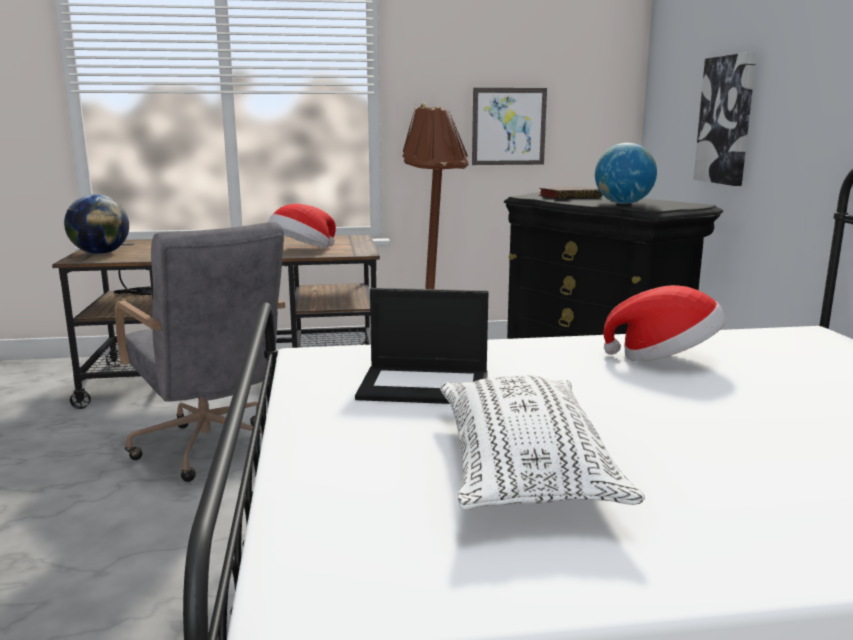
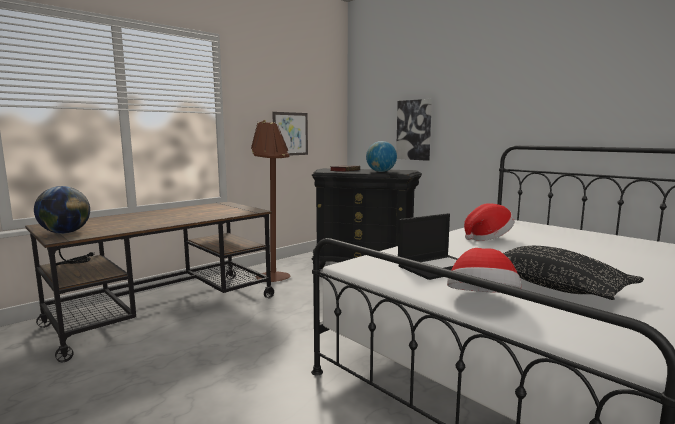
camera: 35 degrees left, 5 degrees down
(210, 452) = (221, 357): grey office chair -> none
(302, 250) = (216, 213): hat -> hat (481, 301)
(523, 467) = (553, 286): white pillow -> black pillow

